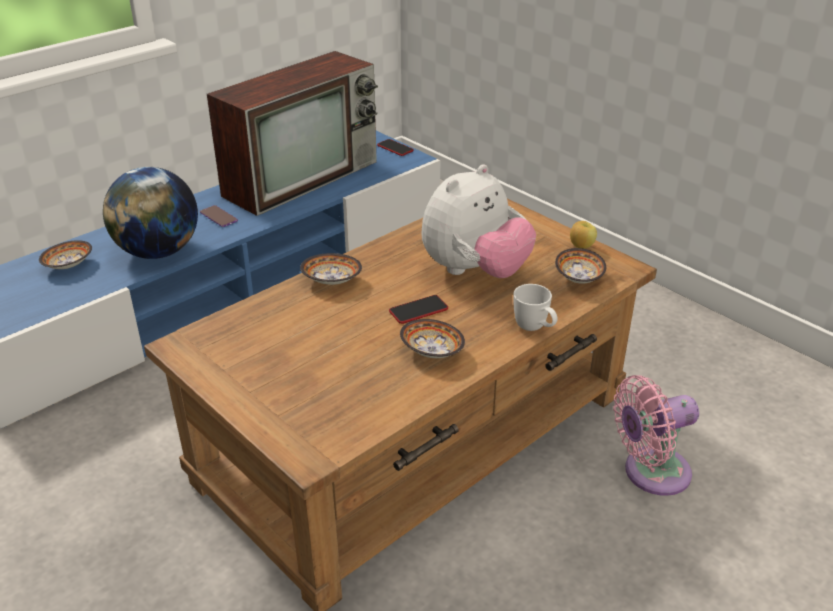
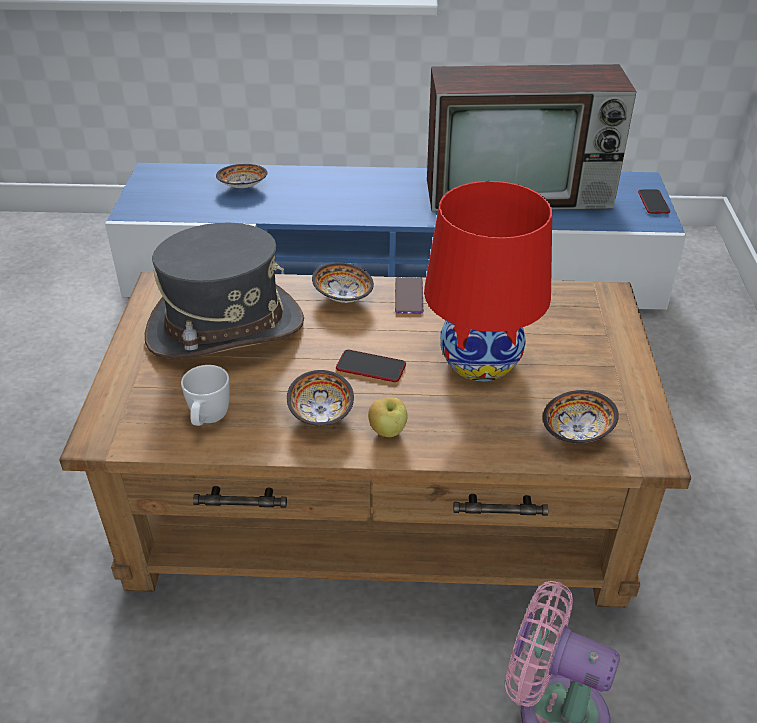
camera: 45 degrees right, 5 degrees up
(158, 252) = (314, 206): globe -> none
(218, 217) = (400, 197): phone -> phone (409, 296)
(283, 343) = (225, 329): none -> grey hat
(475, 271) = (480, 361): plush toy -> red table lamp
(535, 329) = (446, 454): white mug -> white mug (208, 421)
(581, 246) = (636, 400): apple -> apple (388, 431)

